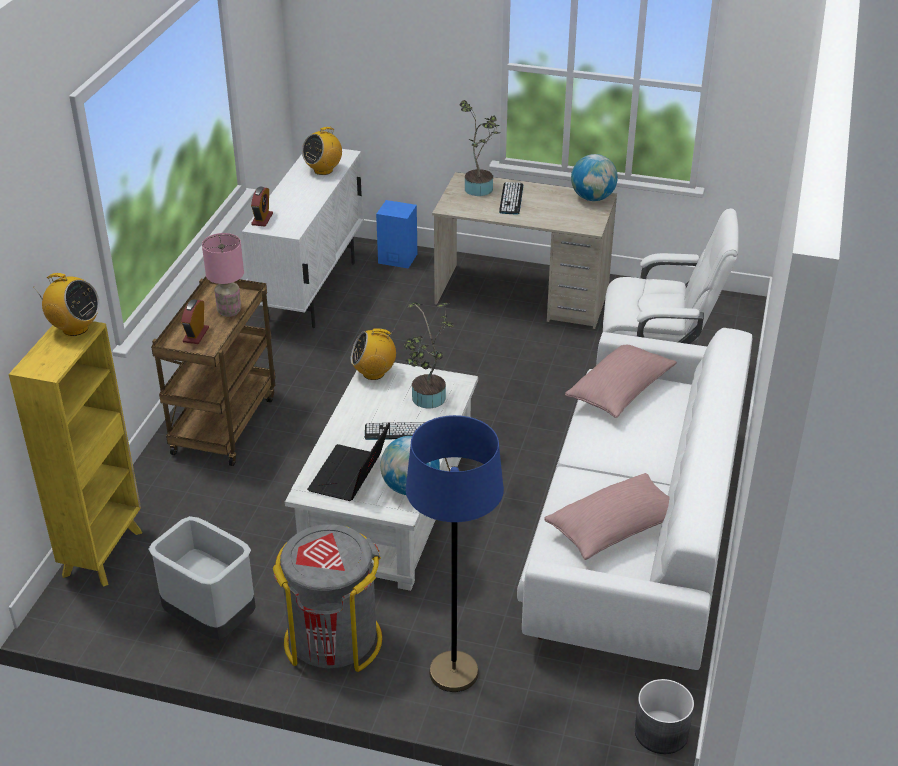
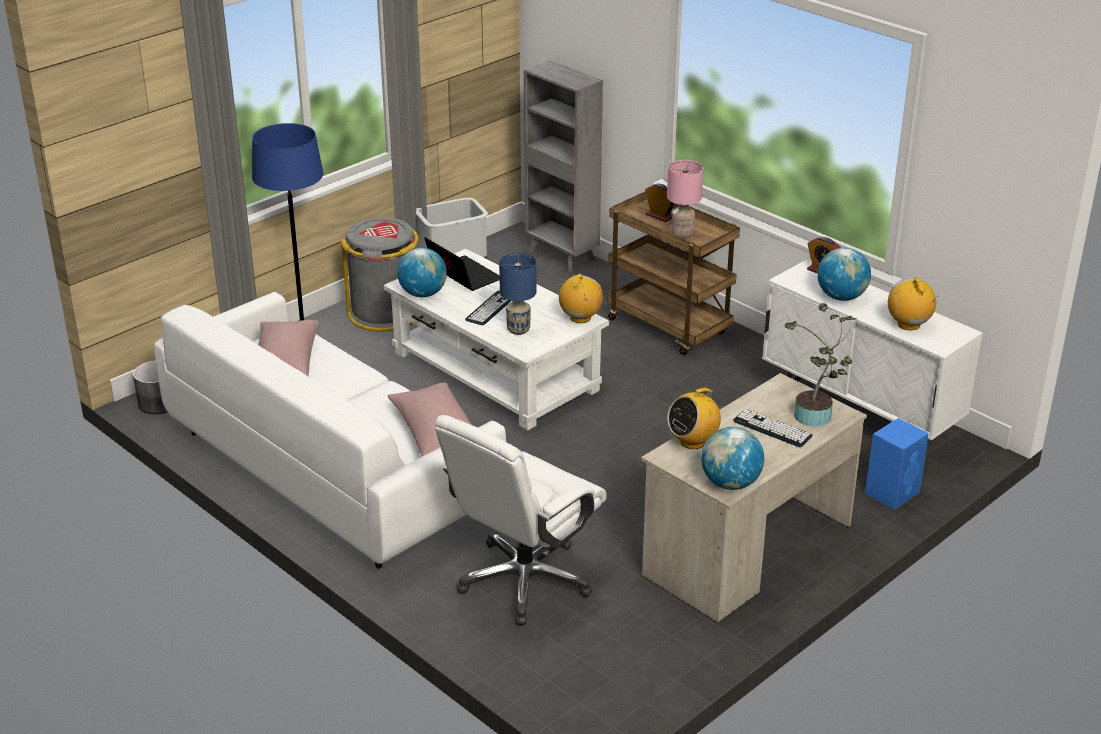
camera: 120 degrees right, 5 degrees down
(75, 328) = (580, 81): radio -> radio (693, 441)
(104, 552) = (562, 256): yellow bookcase -> grey bookcase
(302, 203) = (841, 297): none -> globe
(427, 400) = (518, 330): potted plant -> blue table lamp

